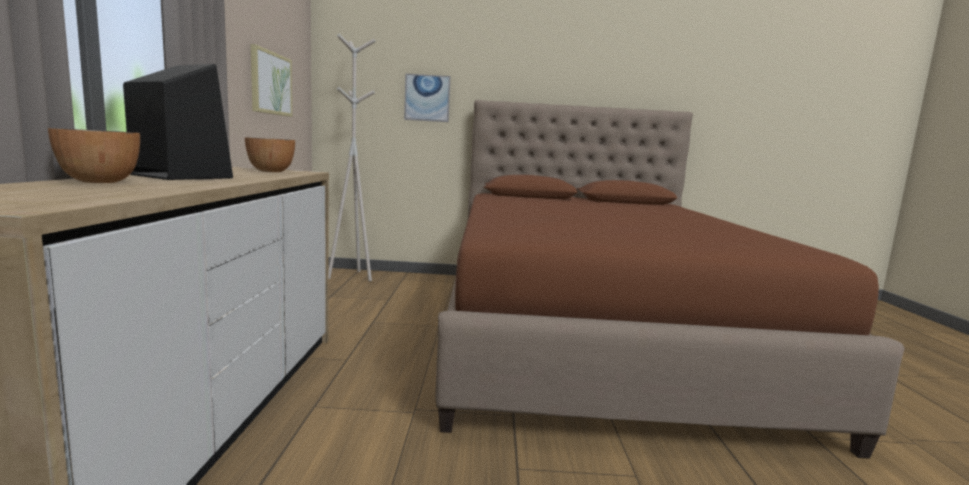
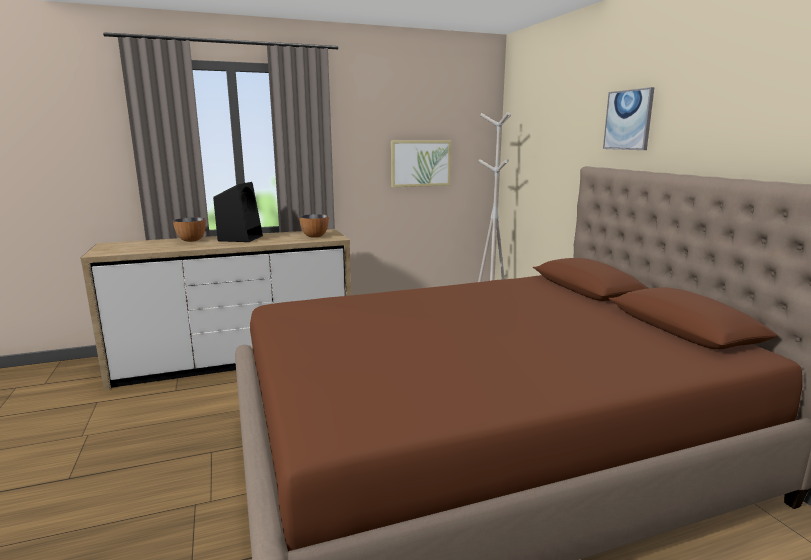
camera: 70 degrees right, 5 degrees up
(427, 98) = (561, 163): picture -> picture (628, 120)

